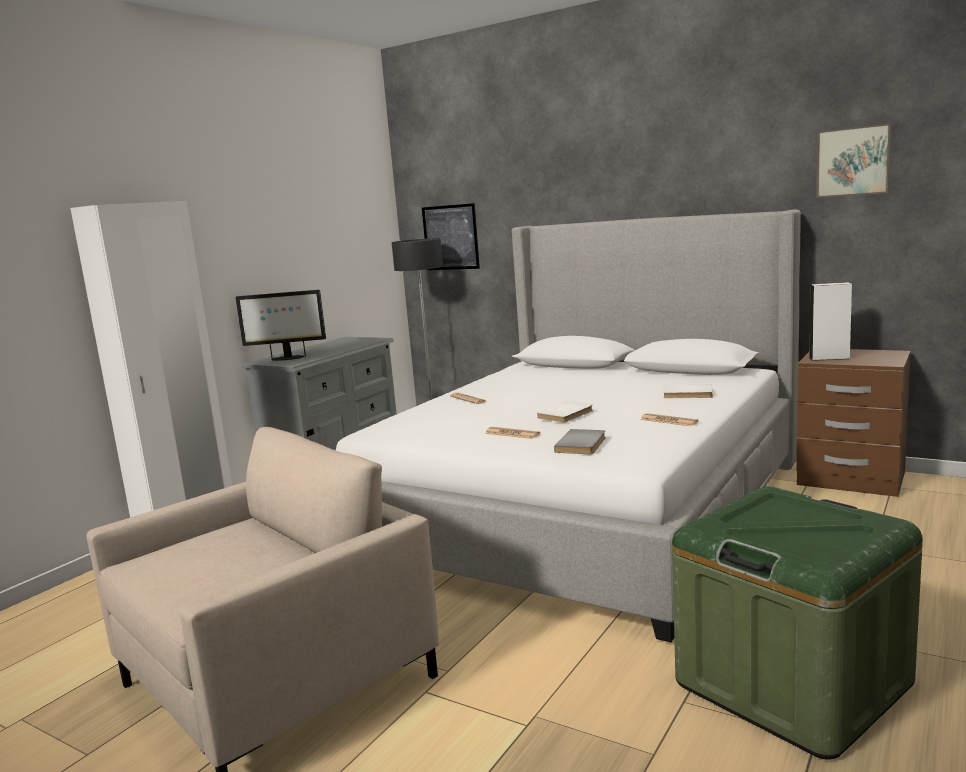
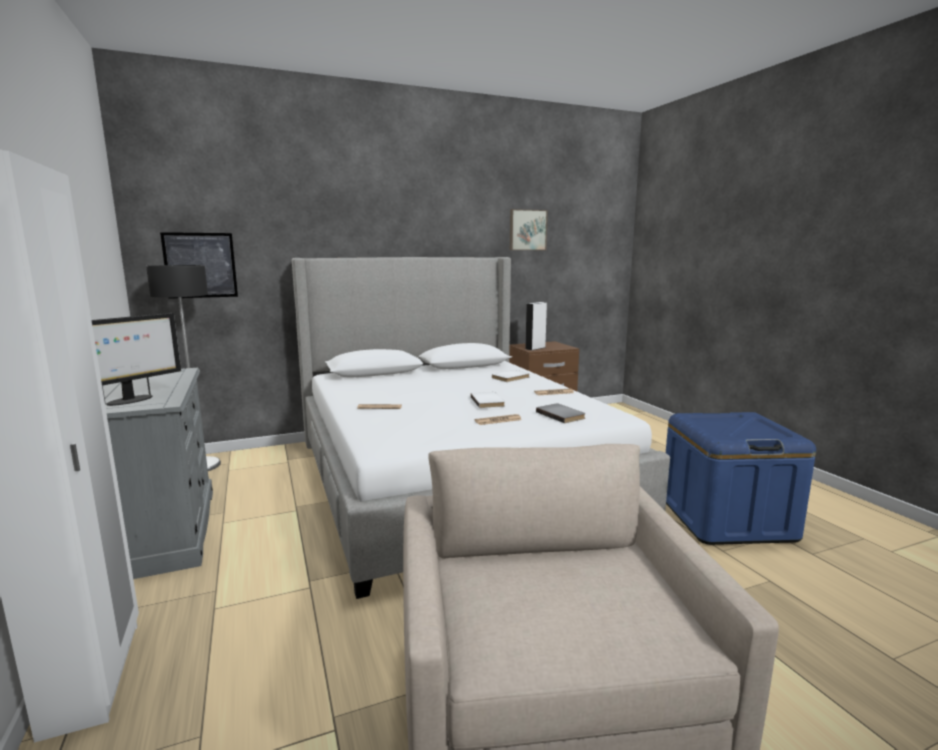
camera: 55 degrees left, 0 degrees up
(792, 683) = (726, 519): green storage box -> blue storage box

